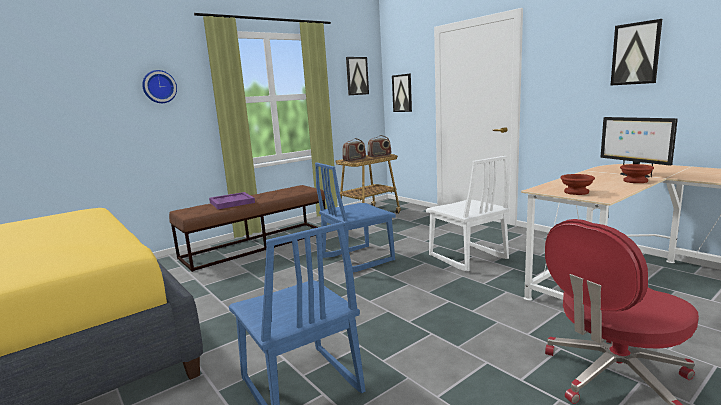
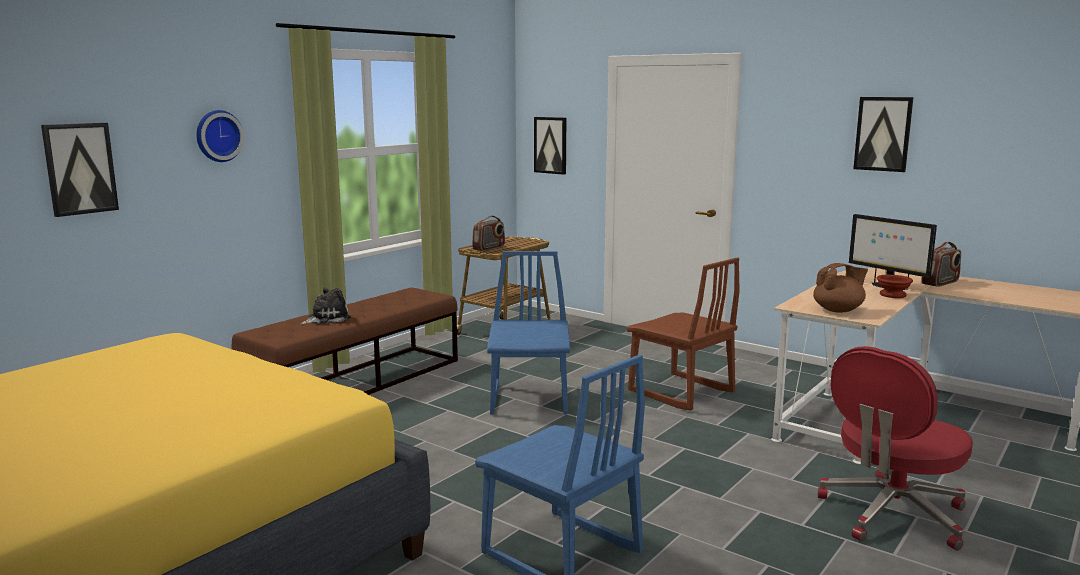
camera: 15 degrees left, 0 degrees up
(231, 202) = (327, 318): purple tray -> plush toy
(357, 76) = (483, 115): picture -> picture (80, 168)
(357, 259) = (530, 400): blue chair -> blue chair turned 135 degrees clockwise
(379, 156) = (522, 241): radio -> radio (940, 283)
(467, 258) = (680, 392): white chair -> brown chair
(577, 192) = (838, 310): brown bowl -> brown teapot

